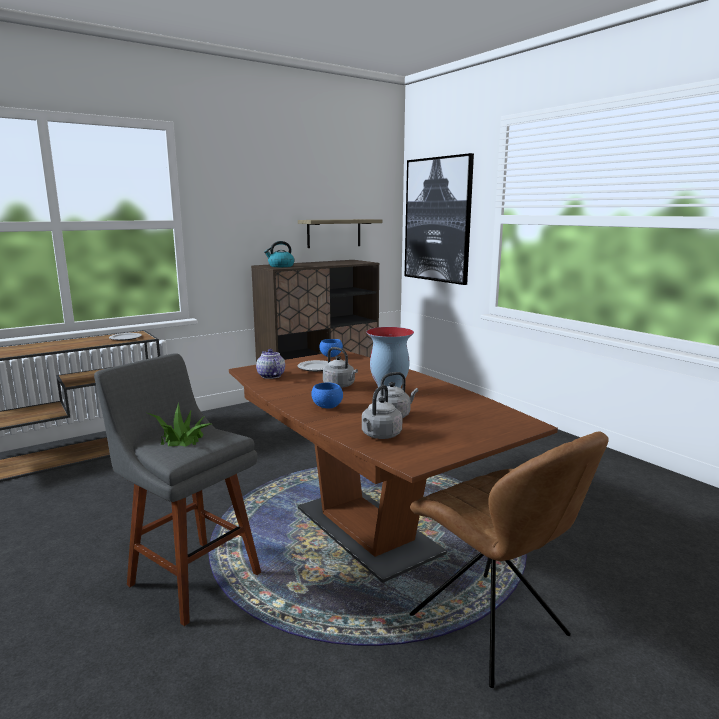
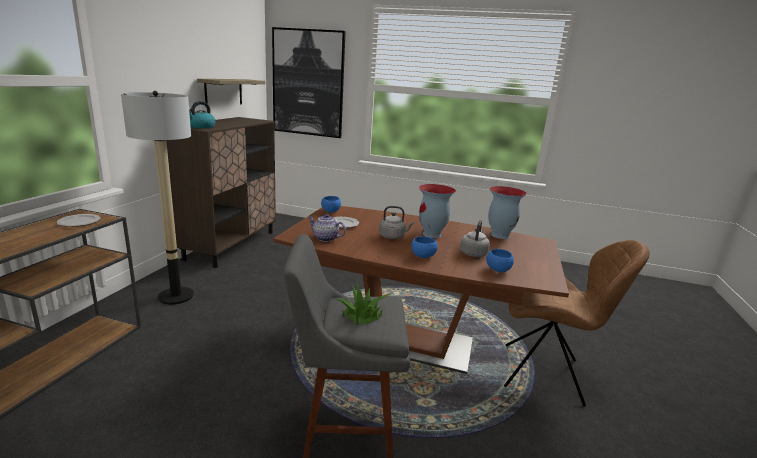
camera: 40 degrees left, 5 degrees up
(220, 428) = (176, 296): none -> floor lamp
(380, 435) = (498, 270): grey kettle -> blue bowl
(479, 407) = (499, 235): none -> vase

